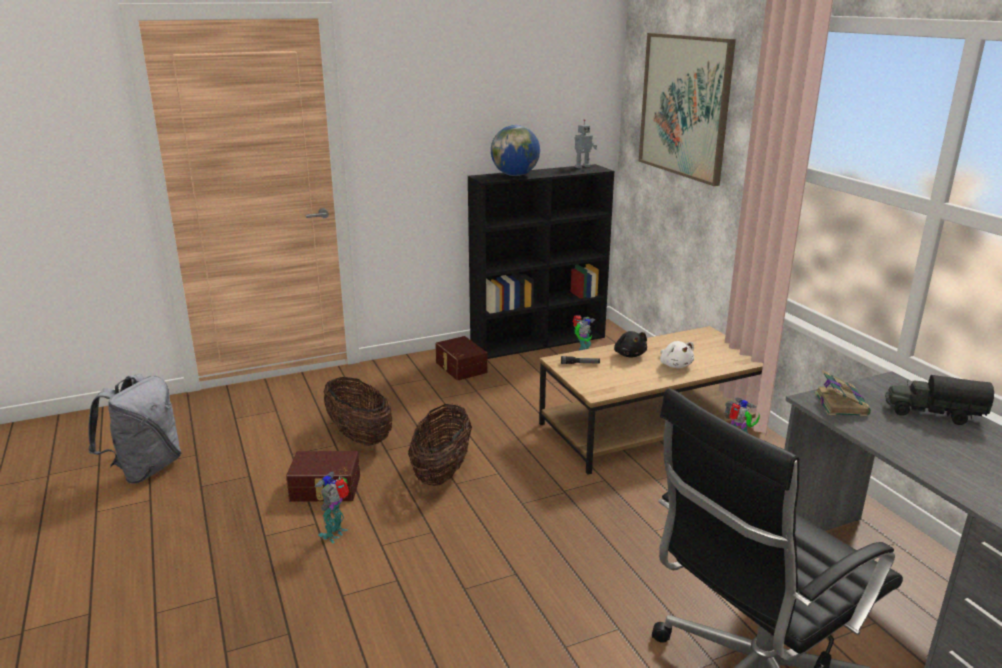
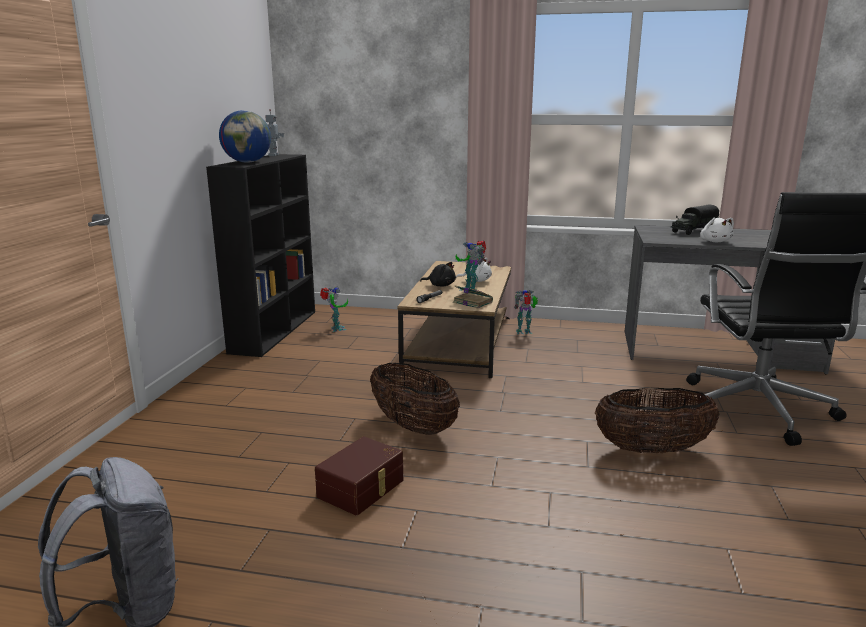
camera: 55 degrees left, 5 degrees down
(336, 533) = (447, 503): toy robot -> toy robot (470, 289)
(359, 436) = (293, 446): basket -> basket (652, 450)
(460, 368) = (256, 369): brown storage box -> none
(684, 106) = (369, 88): picture -> none
(840, 403) = (664, 238): book -> book (472, 302)
(890, 439) = (715, 241): none -> white plush toy

